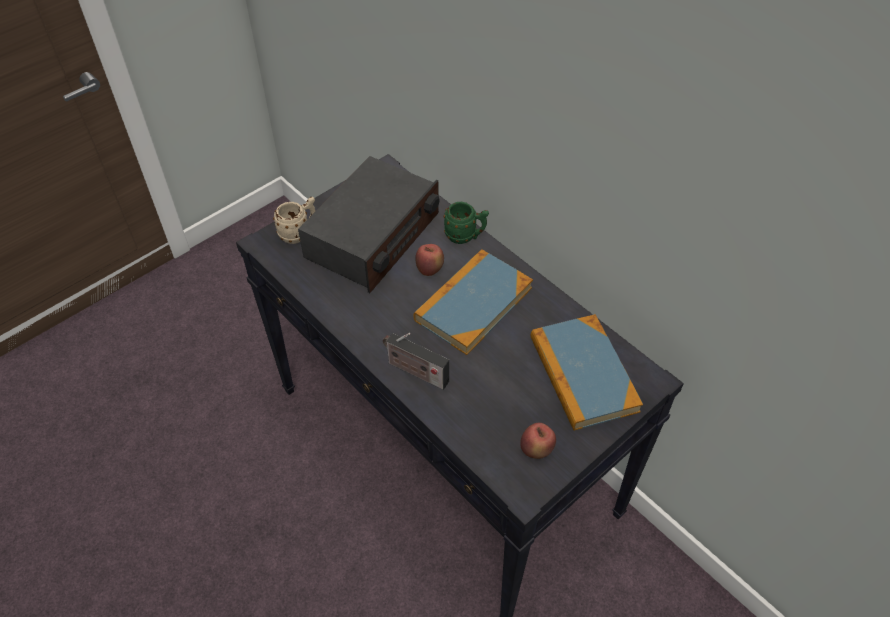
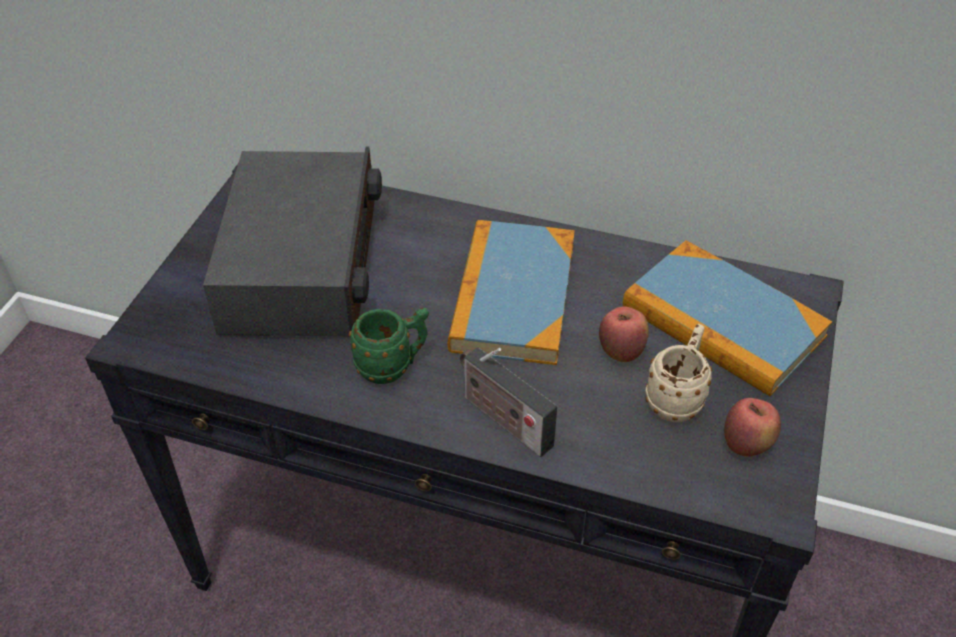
camera: 30 degrees left, 5 degrees down
(299, 233) = (184, 305): beige mug -> beige mug (676, 398)
(415, 371) = (503, 419): radio -> radio turned 45 degrees clockwise
(429, 270) = (419, 277): apple -> apple (621, 352)
(465, 236) = (435, 217): green mug -> green mug (393, 366)

